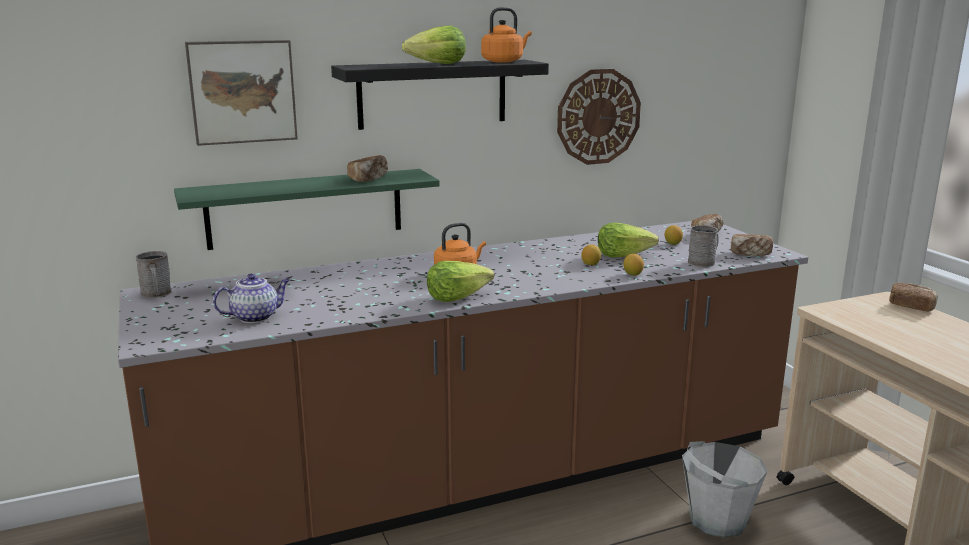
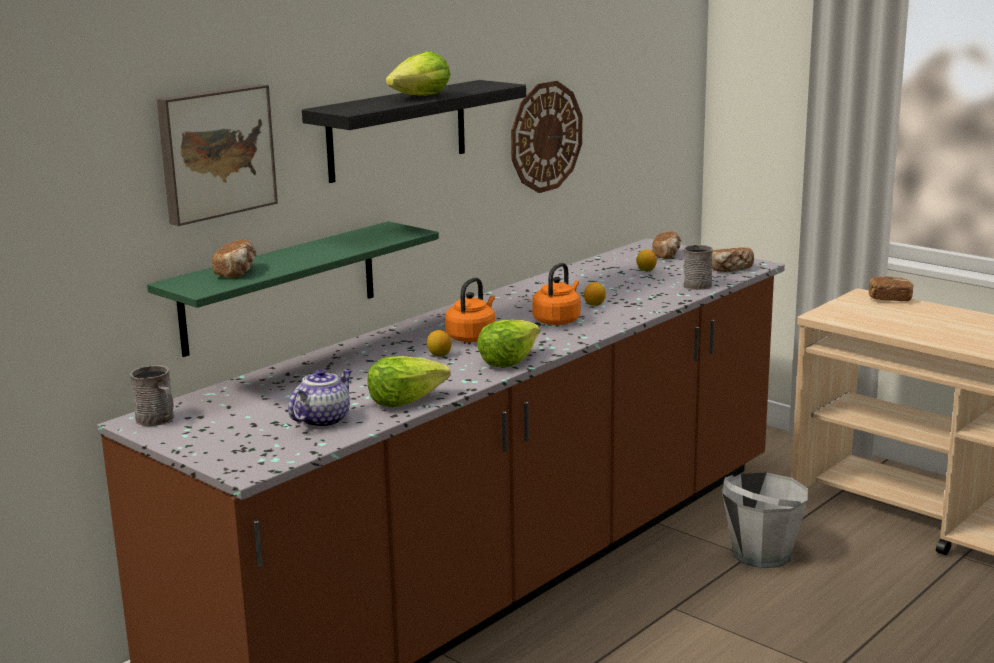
camera: 25 degrees left, 0 degrees up
(369, 179) = (360, 240): bread -> bread (237, 272)
(504, 61) = (473, 86): orange kettle -> orange kettle (558, 320)
(623, 255) = (614, 290): lettuce -> lettuce (405, 400)
(633, 274) = (648, 308): lemon -> lemon (439, 355)

